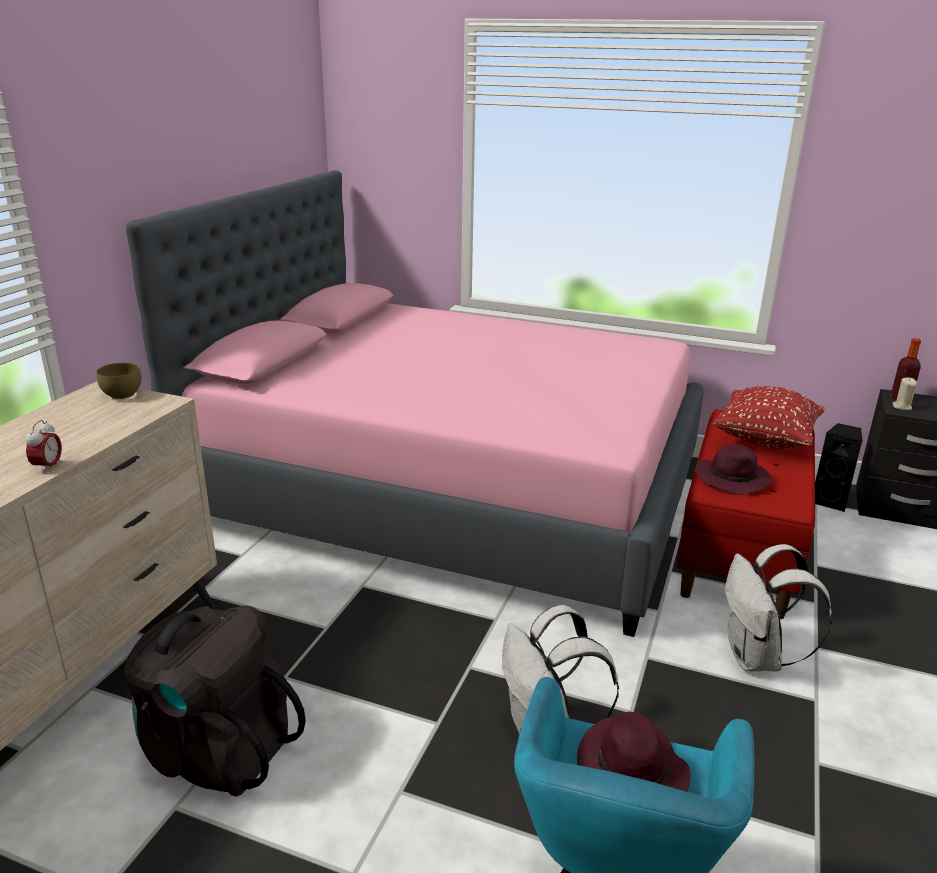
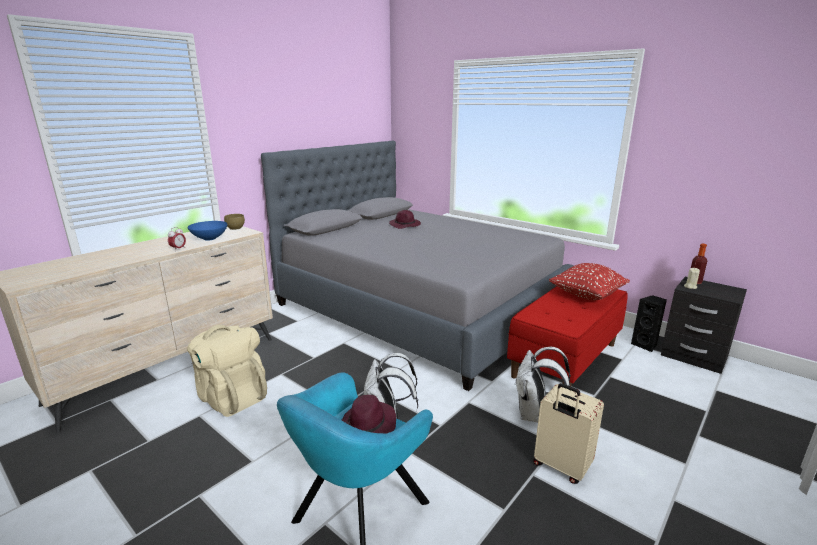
camera: 20 degrees right, 5 degrees down
(91, 430) = (209, 239): none -> blue bowl
(216, 749) = (232, 397): black backpack -> beige backpack
(453, 490) = (419, 308): pink bed -> grey bed
(733, 479) = (548, 311): purple hat -> purple hat (405, 225)
(846, 739) = (561, 467): none -> beige suitcase

